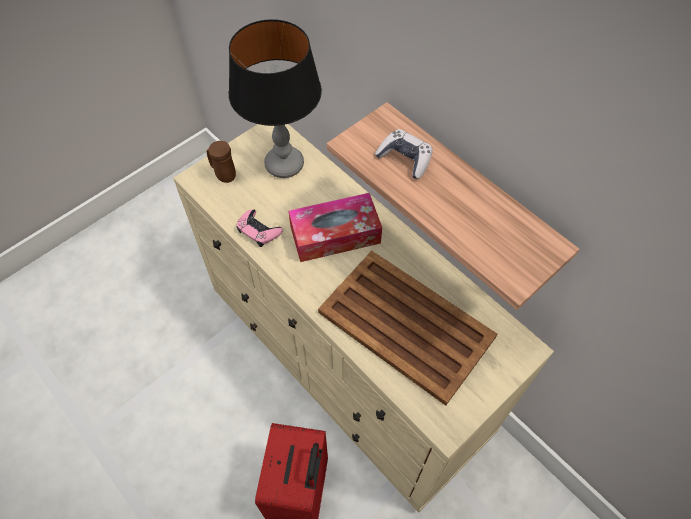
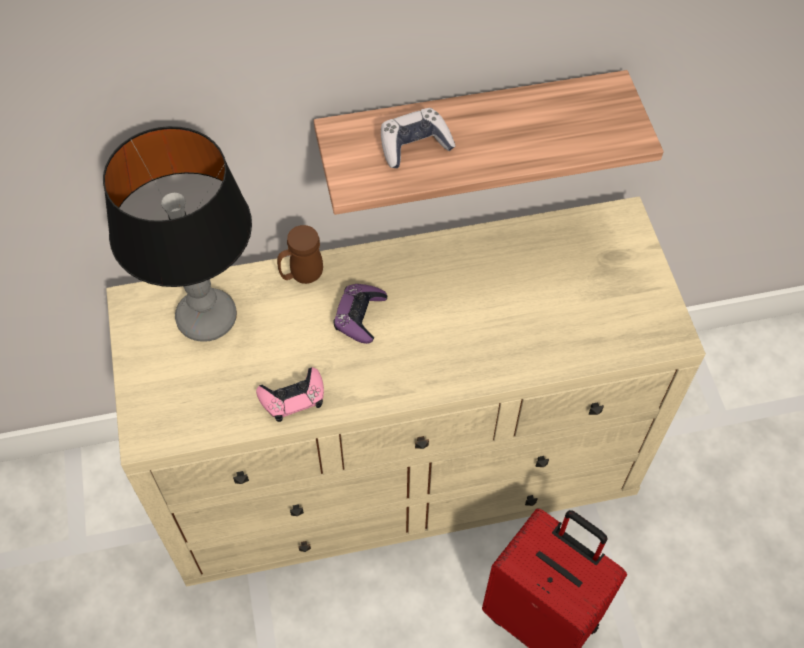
camera: 60 degrees left, 0 degrees up
(223, 174) = (166, 398): brown mug -> brown mug (302, 276)
(335, 235) = (360, 316): tissue box -> purple game controller
(407, 326) = (532, 308): brown tray -> none

